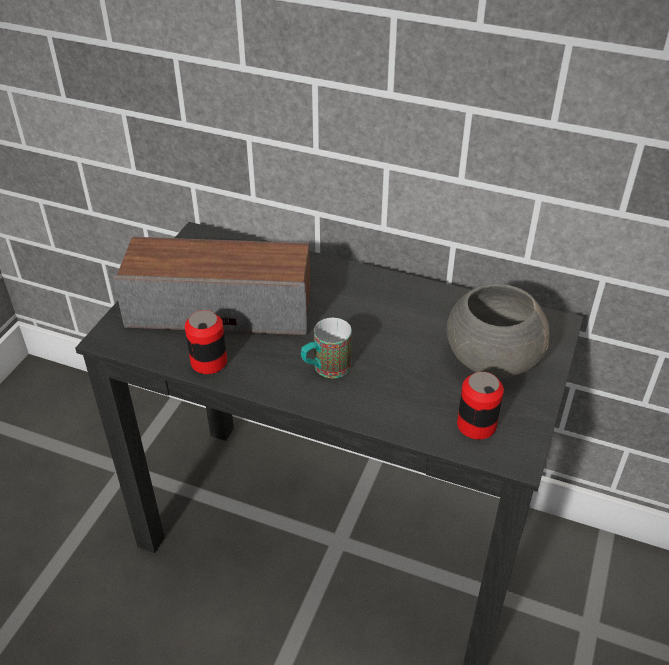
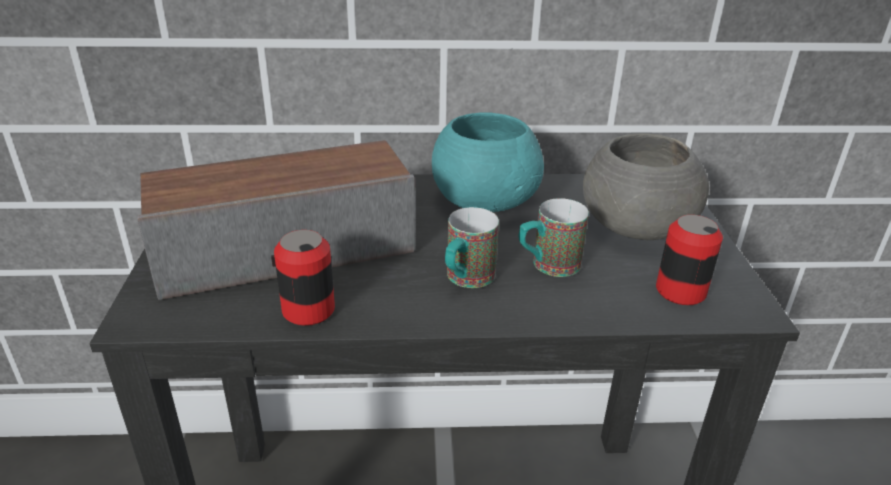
camera: 25 degrees left, 10 degrees down
(389, 301) = (484, 200): none -> turquoise bowl
(392, 374) = (547, 266): none -> mug

